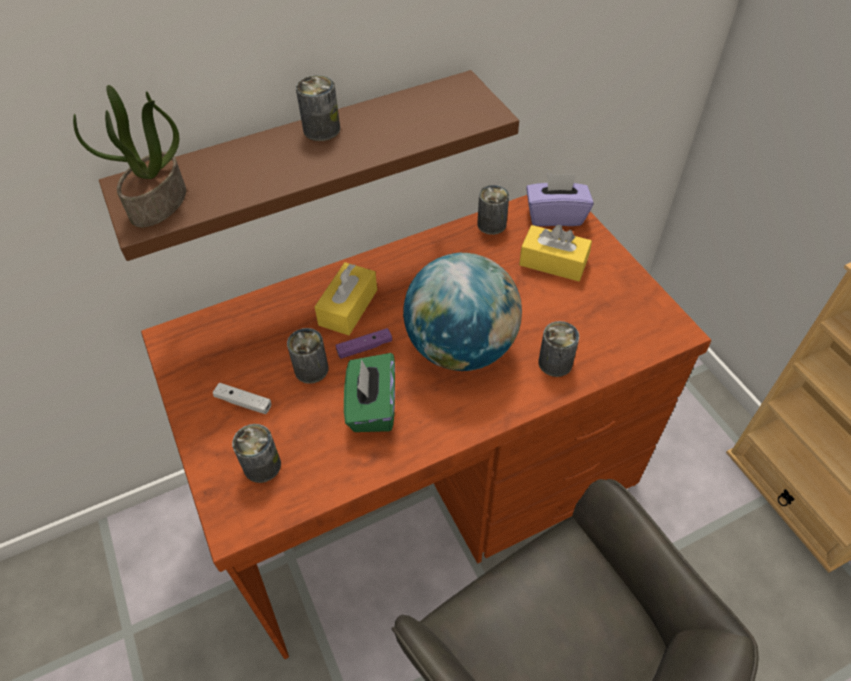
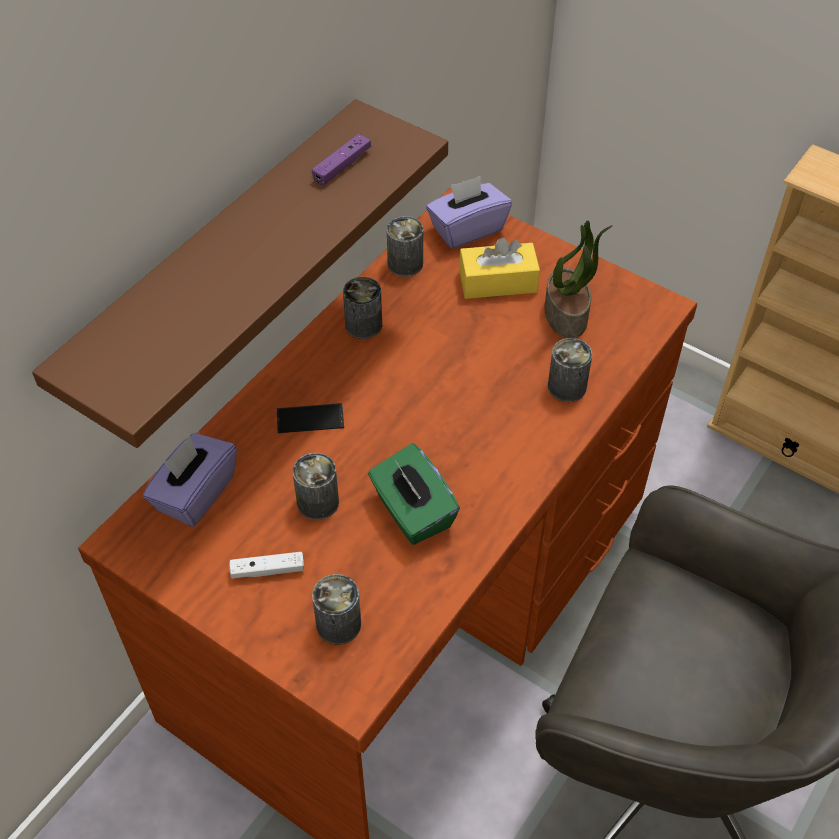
camera: 30 degrees left, 0 degrees up
(159, 204) = (134, 371): potted plant -> potted plant (567, 315)
(236, 327) = (195, 494): none -> purple tissue box
(321, 129) = (247, 222): can -> can (363, 325)
(348, 307) = (310, 418): yellow tissue box -> phone
(364, 347) = (360, 454): purple game controller -> purple game controller (342, 166)
(461, 348) = (463, 411): globe -> none

